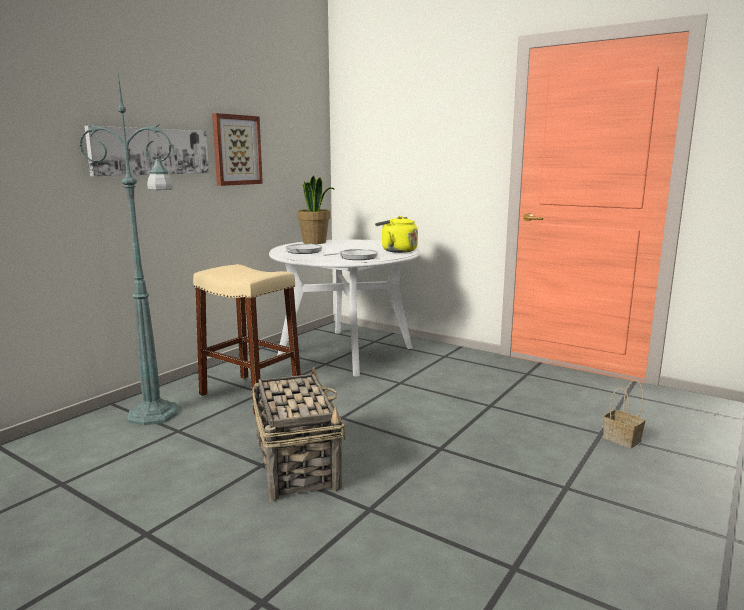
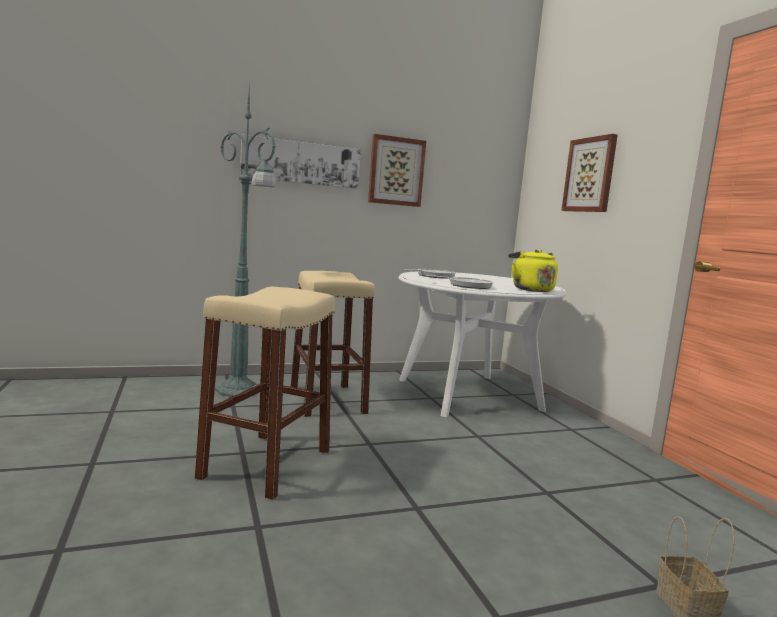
camera: 35 degrees right, 5 degrees down
(296, 465) = (267, 464): basket -> beige stool
(315, 242) = (470, 274): potted plant -> none
(411, 144) = (590, 175): none -> picture

